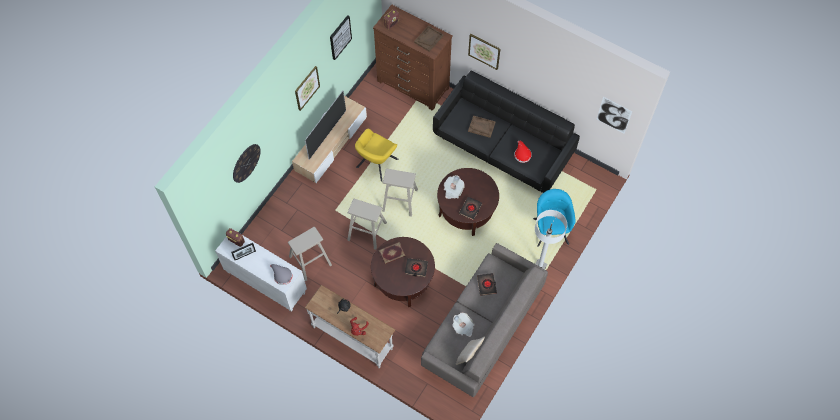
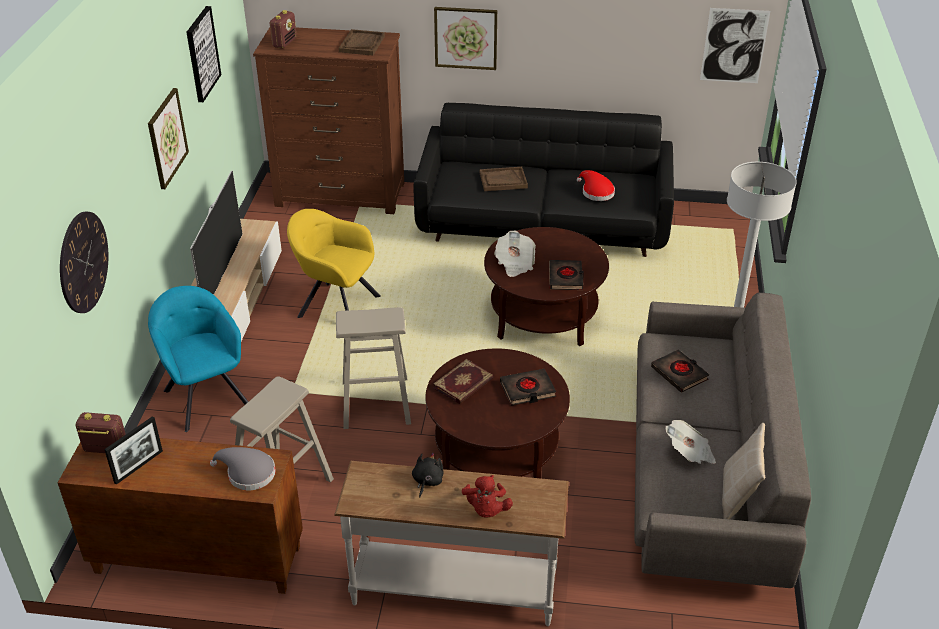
camera: 25 degrees left, 25 degrees down
(265, 282) = (196, 560): white cabinet -> brown cabinet
(376, 164) = (336, 305): yellow armchair -> yellow armchair turned 105 degrees clockwise
(400, 200) = (412, 339): beige stool -> none
(550, 229) = (705, 297): turquoise armchair -> turquoise armchair (206, 396)

